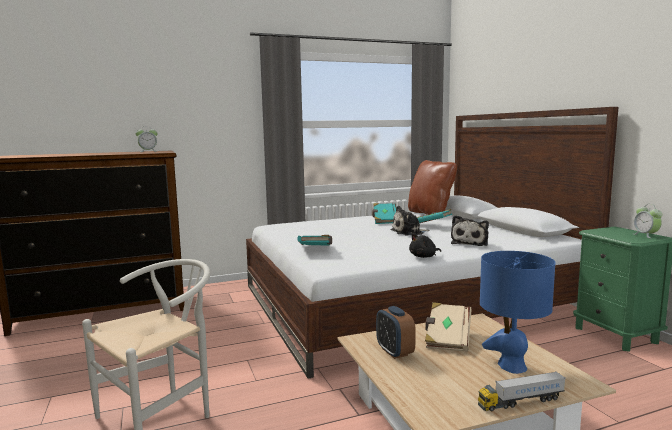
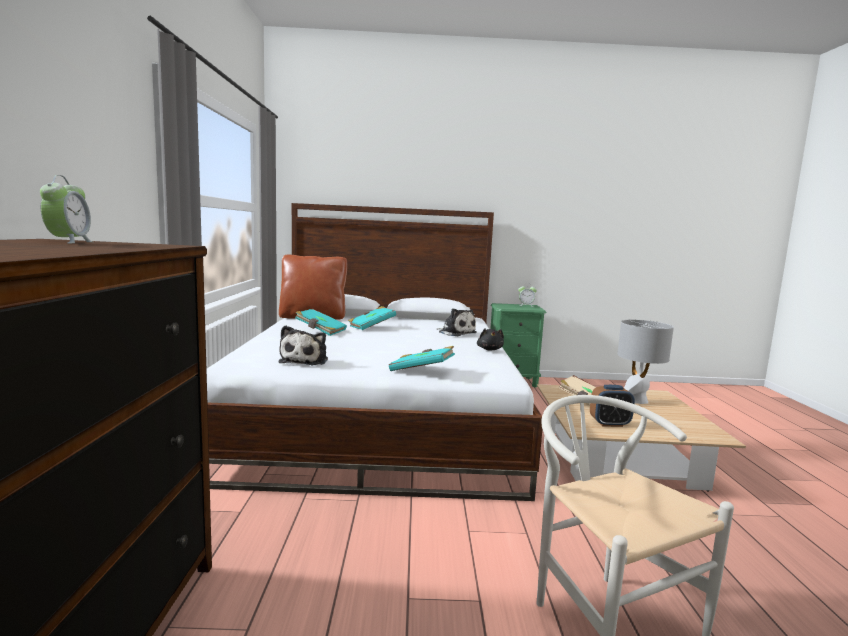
camera: 70 degrees left, 0 degrees up
(409, 232) = (391, 336): plush toy -> plush toy (305, 360)
(512, 366) = (637, 401): blue table lamp -> grey table lamp
(521, 402) = (688, 411): toy truck -> none

